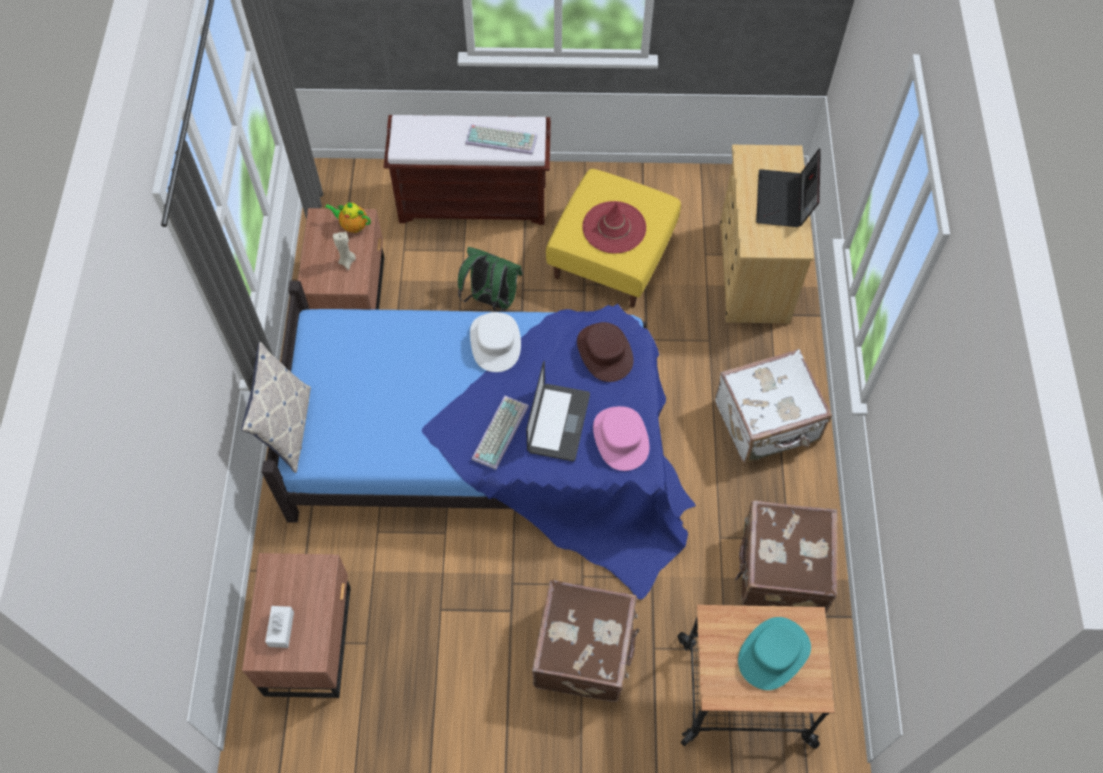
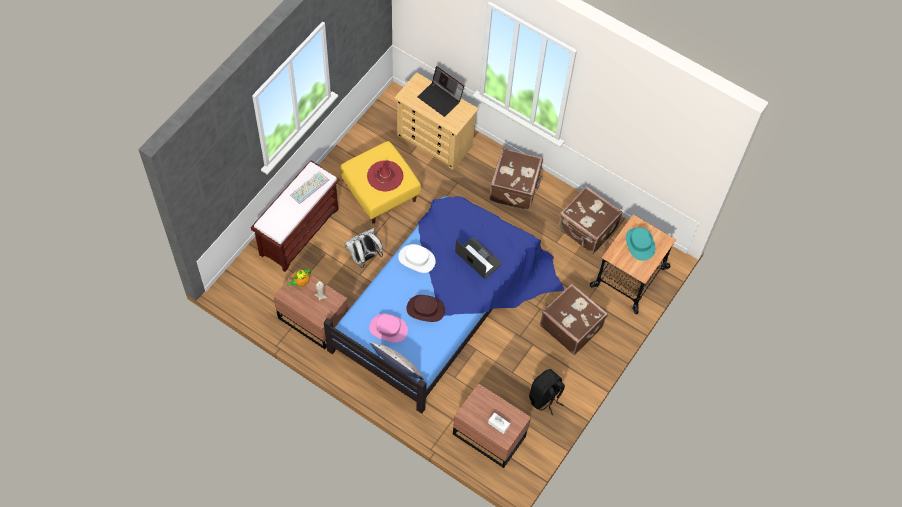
camera: 60 degrees left, 0 degrees up
(427, 687) = (545, 398): none -> black backpack
(491, 299) = (364, 258): green backpack -> white backpack
(499, 431) = (465, 284): keyboard -> none
(604, 352) = (456, 219): brown hat -> brown hat (425, 309)
(620, 438) = (503, 239): pink hat -> pink hat (388, 329)
(767, 423) = (515, 188): white suitcase -> brown suitcase

